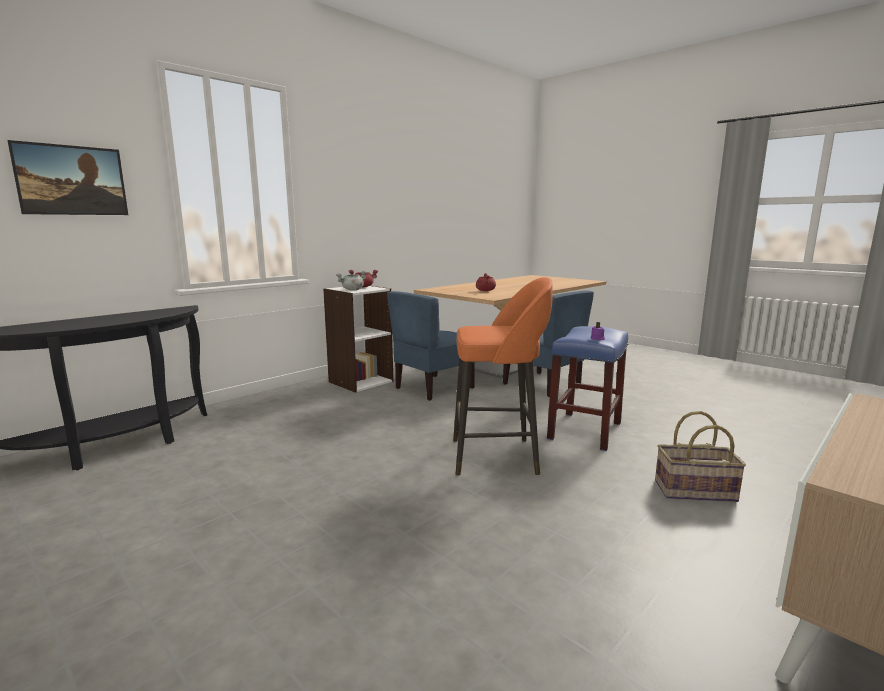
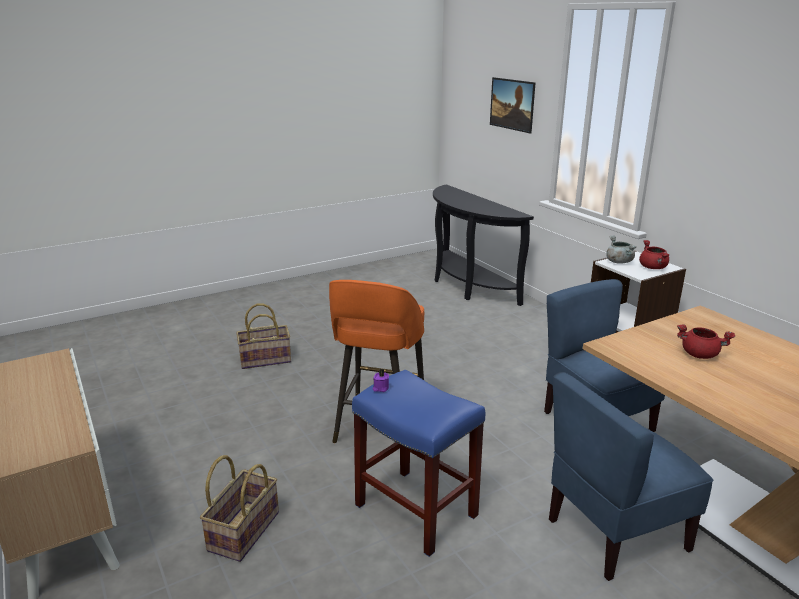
camera: 105 degrees right, 10 degrees up
(371, 577) = (265, 359): none -> basket

